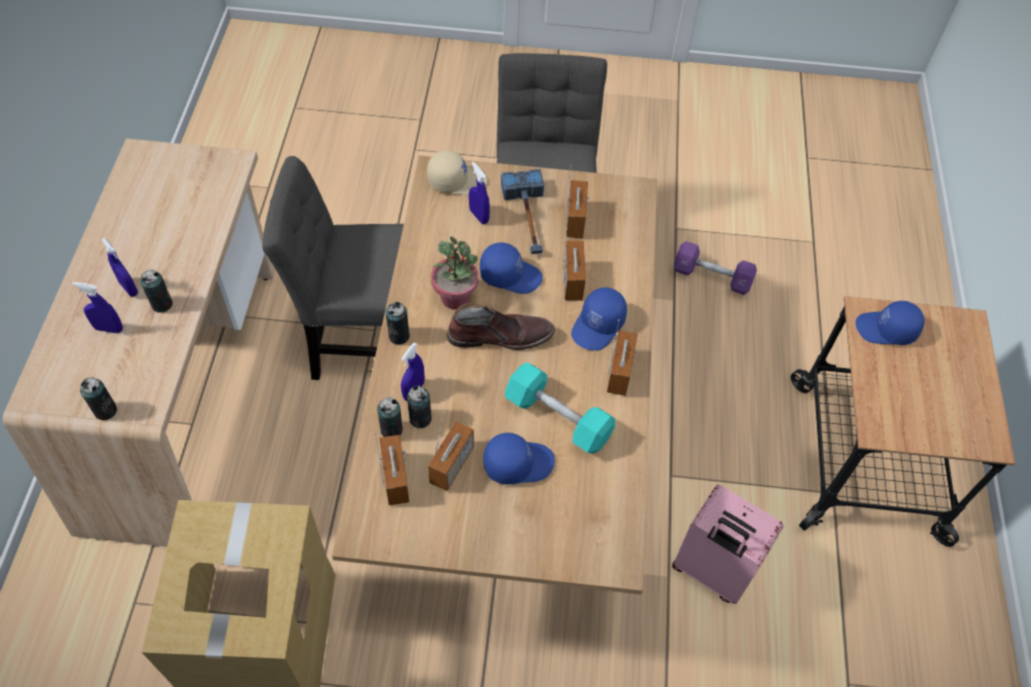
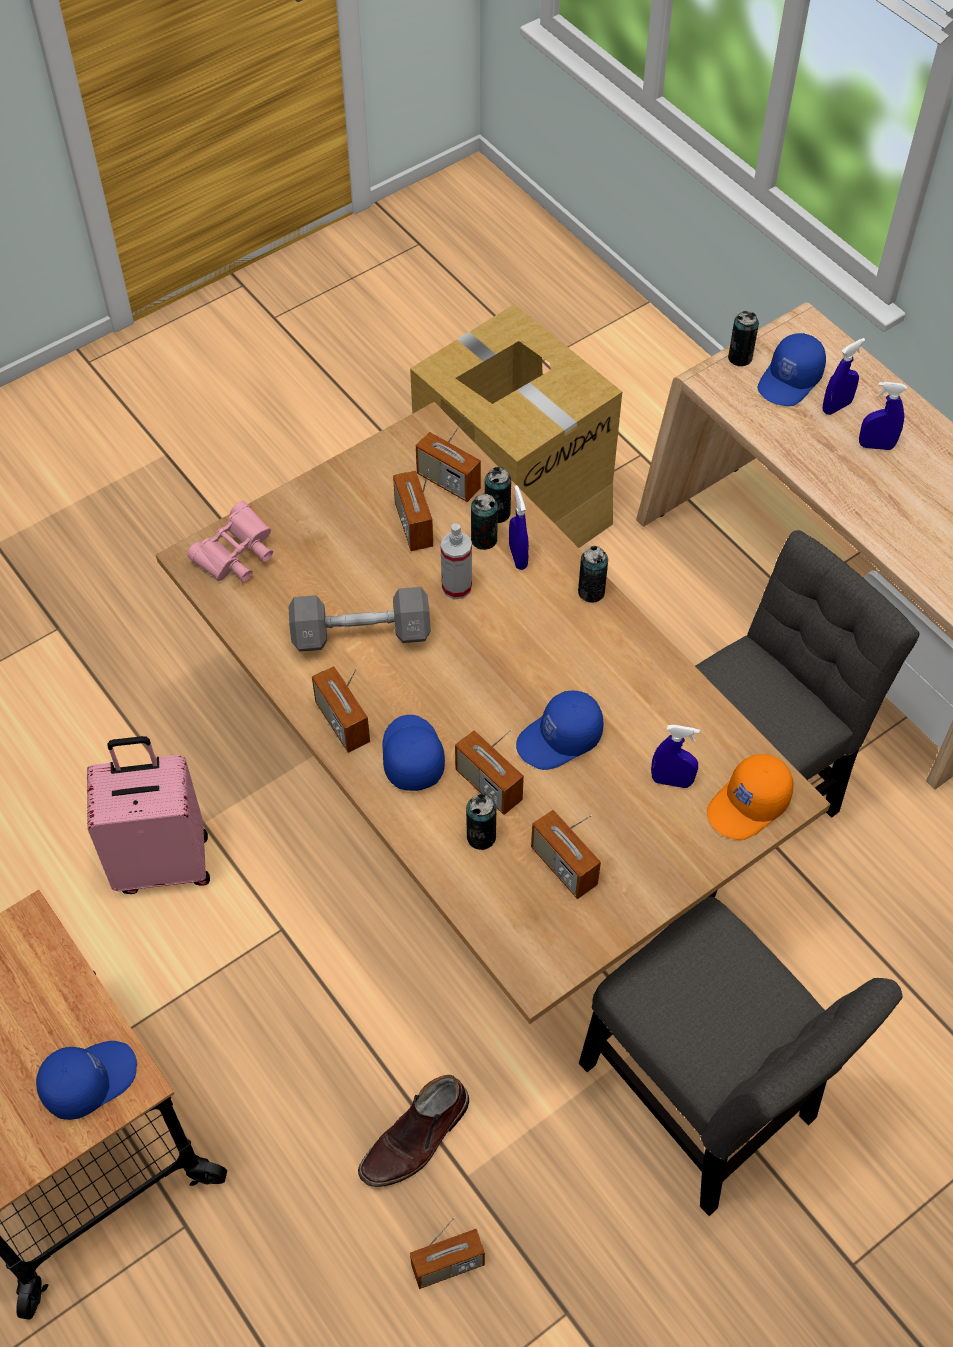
camera: 140 degrees right, 0 degrees up
(162, 304) = (828, 456): can -> can (481, 837)
(455, 298) = (584, 670): potted plant -> none
(456, 180) = (749, 806): beige cap -> orange cap
(471, 401) = (456, 587): none -> spray bottle
(500, 335) = (498, 668): brown boot -> brown boot (416, 1139)
(518, 462) = (358, 570): blue cap -> blue cap (790, 381)
(528, 219) = (617, 823): hammer -> none
(558, 418) = (361, 634): turquoise dumbbell -> grey dumbbell
(588, 540) = (236, 556): none -> pink binoculars
(712, 277) = (448, 1265): purple dumbbell -> radio

